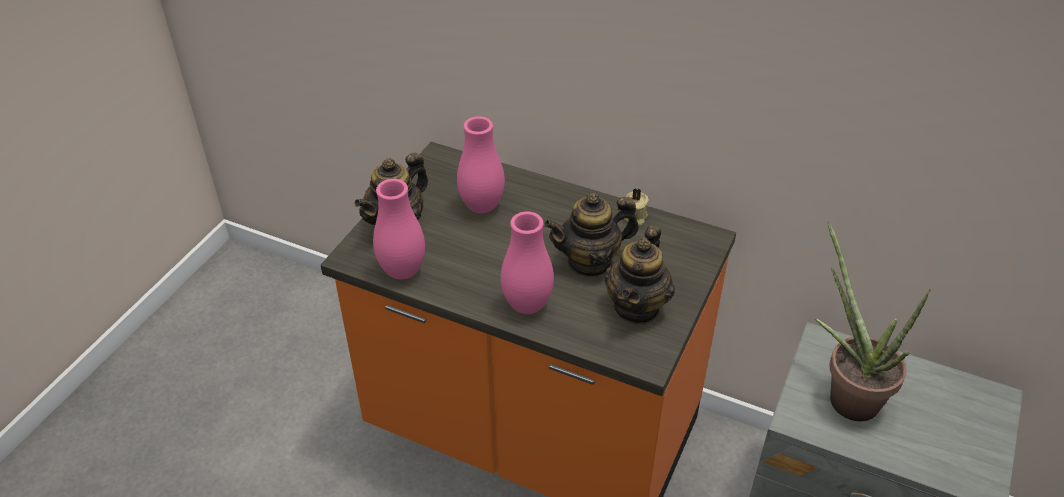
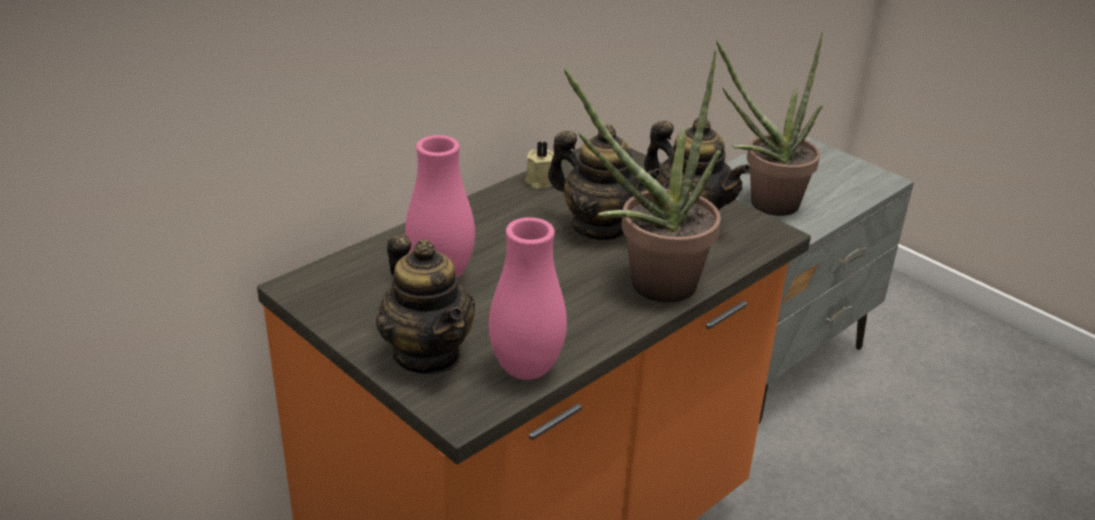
camera: 70 degrees left, 10 degrees down
(527, 305) = (648, 286): pink vase -> potted plant
(590, 262) = (600, 227): teapot -> teapot turned 60 degrees counterclockwise

